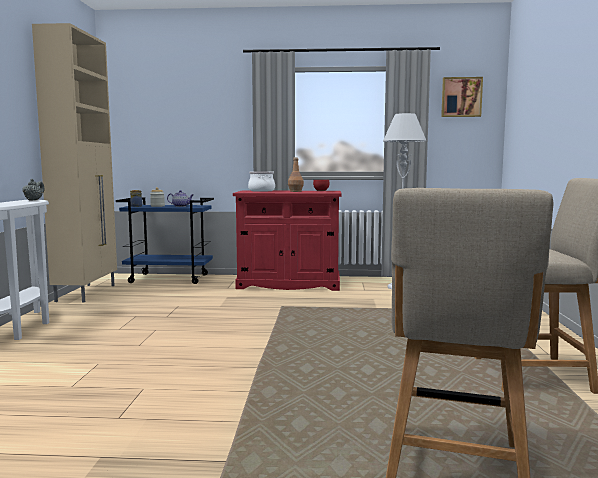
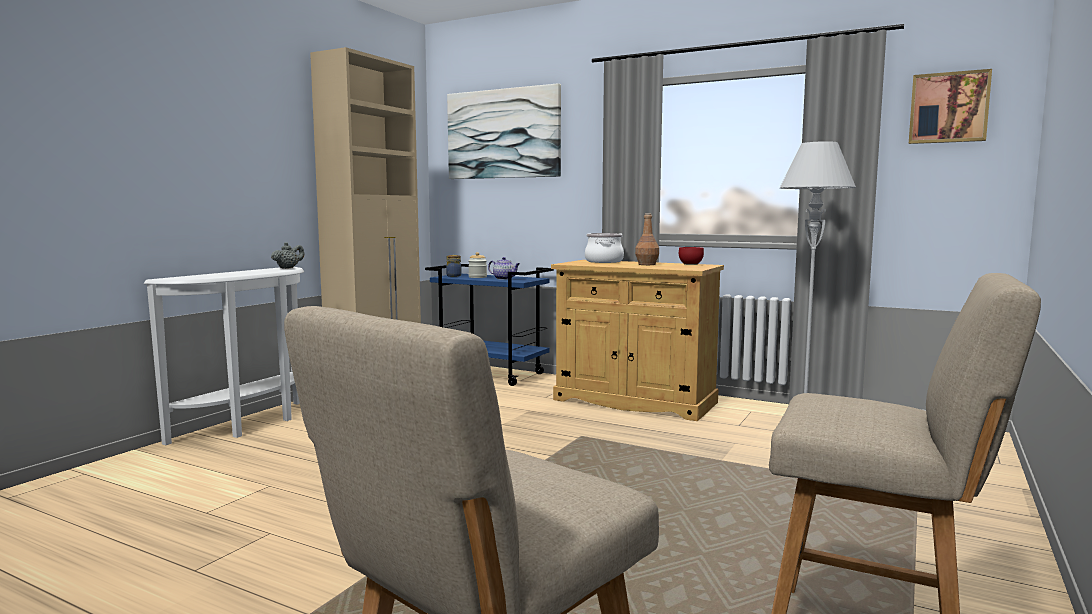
camera: 25 degrees right, 0 degrees up
(168, 99) = (503, 134): none -> picture
(289, 284) = (634, 401): red cabinet -> beige cabinet

